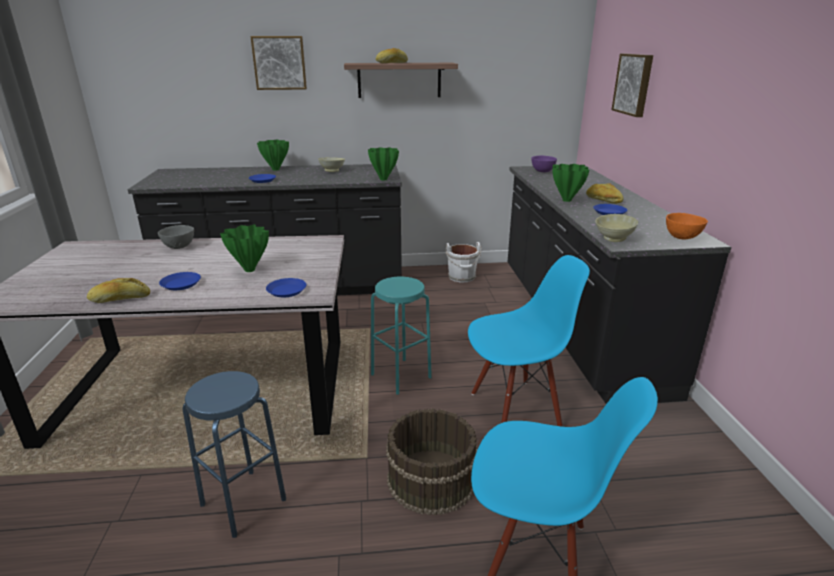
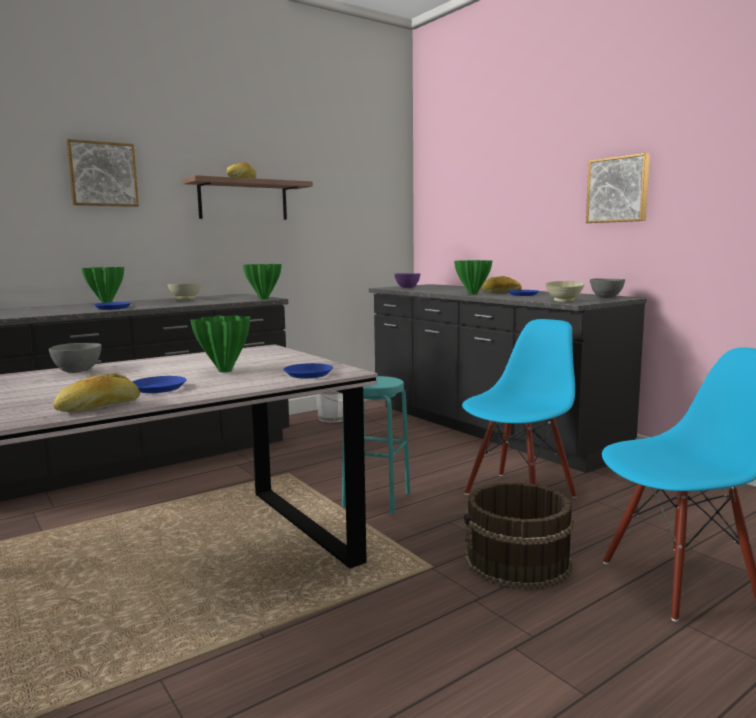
camera: 30 degrees left, 15 degrees down
(243, 502) = (345, 649): blue stool -> none
(634, 84) = (484, 196): picture -> picture (618, 189)
(683, 237) = (607, 297): orange bowl -> grey bowl

